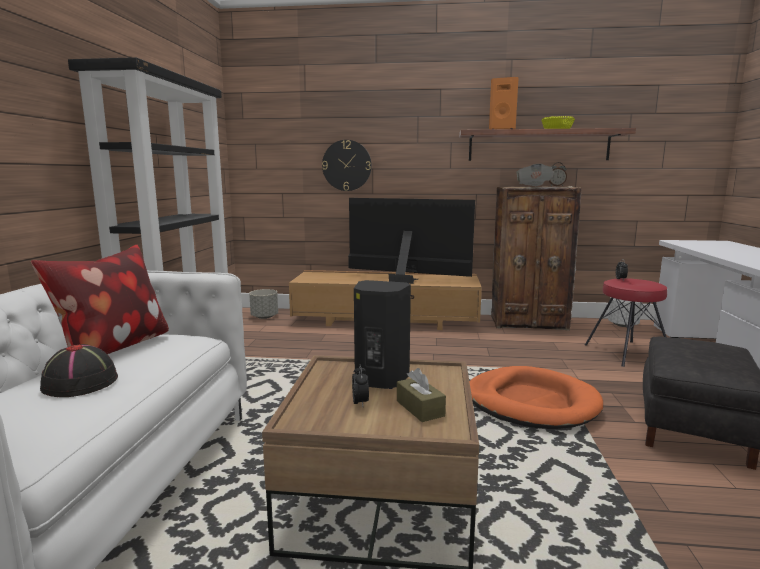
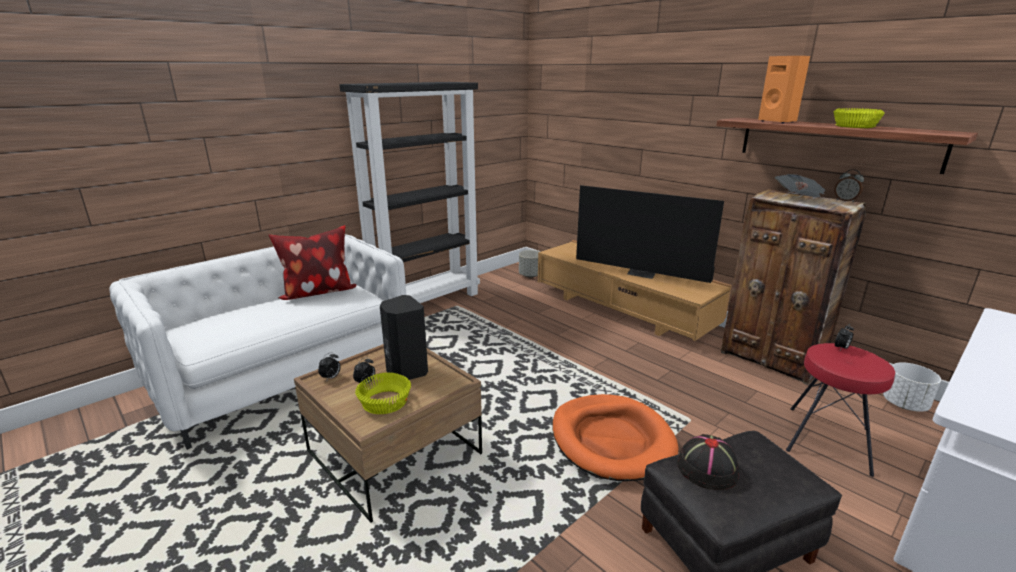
camera: 40 degrees right, 10 degrees up
(81, 382) = (269, 313): black hat -> black hat (707, 468)
(308, 414) = (331, 378): none -> alarm clock
(346, 165) = (618, 143): wall clock -> none
(405, 279) = (642, 273): television -> television turned 150 degrees clockwise
(420, 408) = (385, 402): brown tissue box -> yellow bowl

